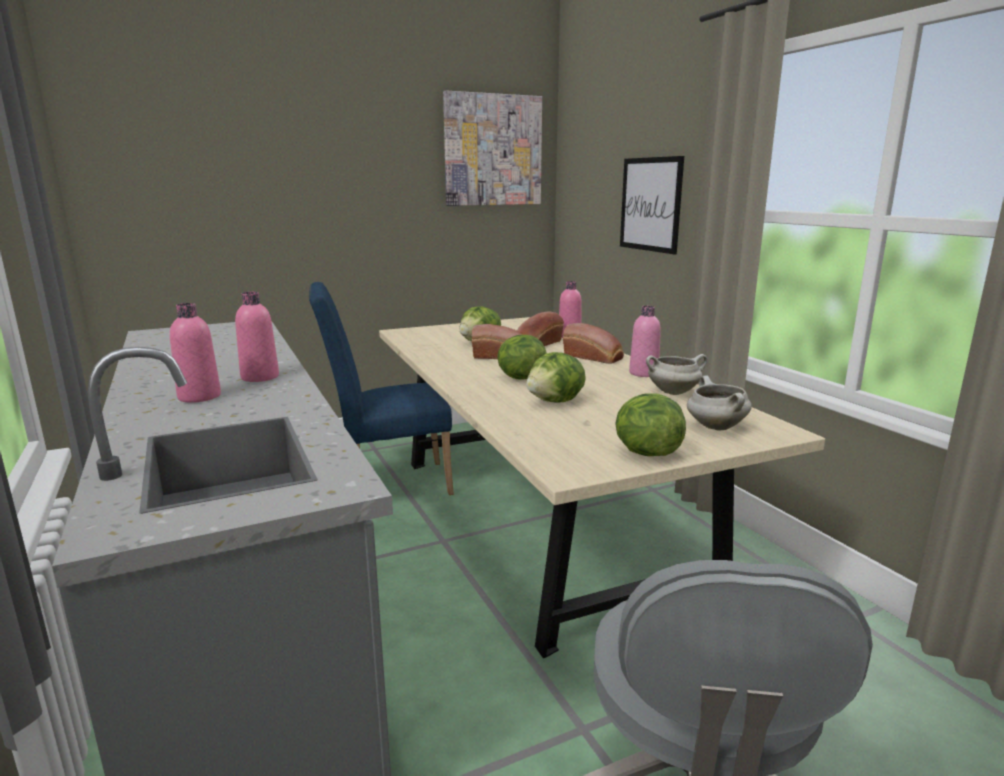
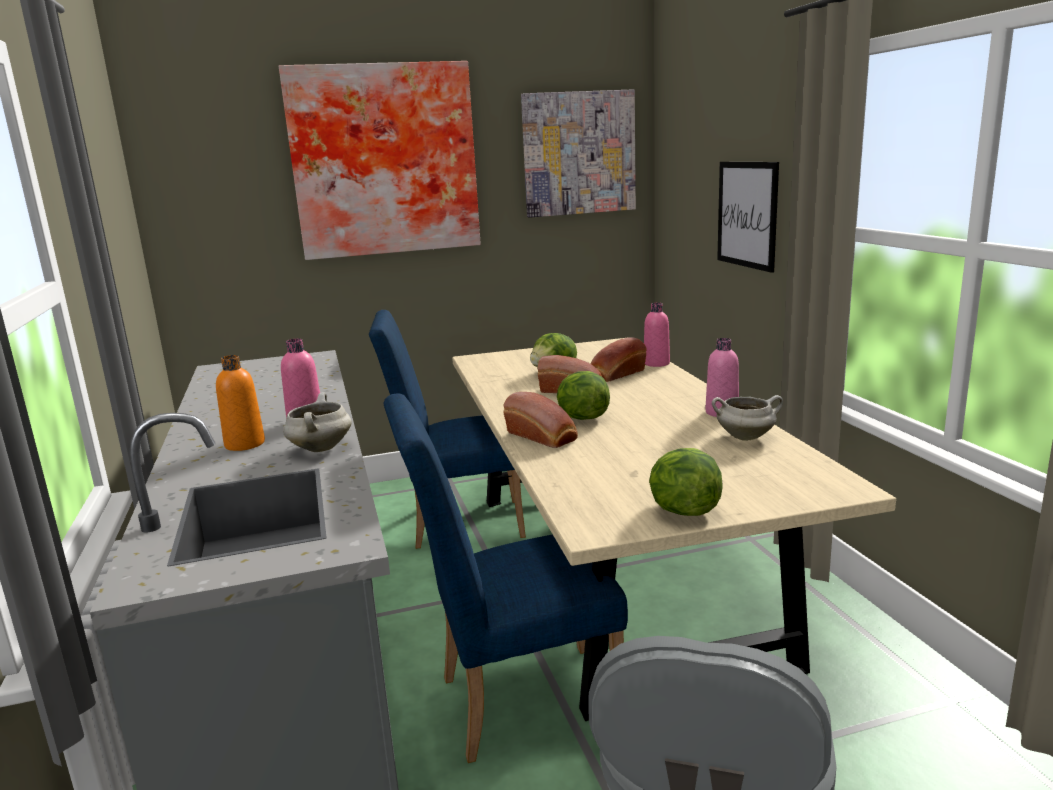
camera: 10 degrees right, 0 degrees up
(199, 396) = (245, 444): pink bottle -> orange bottle
(315, 143) = (384, 160): none -> picture
(472, 644) = (515, 702): none -> blue chair
(556, 402) = (610, 447): lettuce -> none
(594, 357) = (674, 392): bread -> bread (543, 437)
(715, 427) = (773, 481): white cooking pot -> white cooking pot (320, 448)

